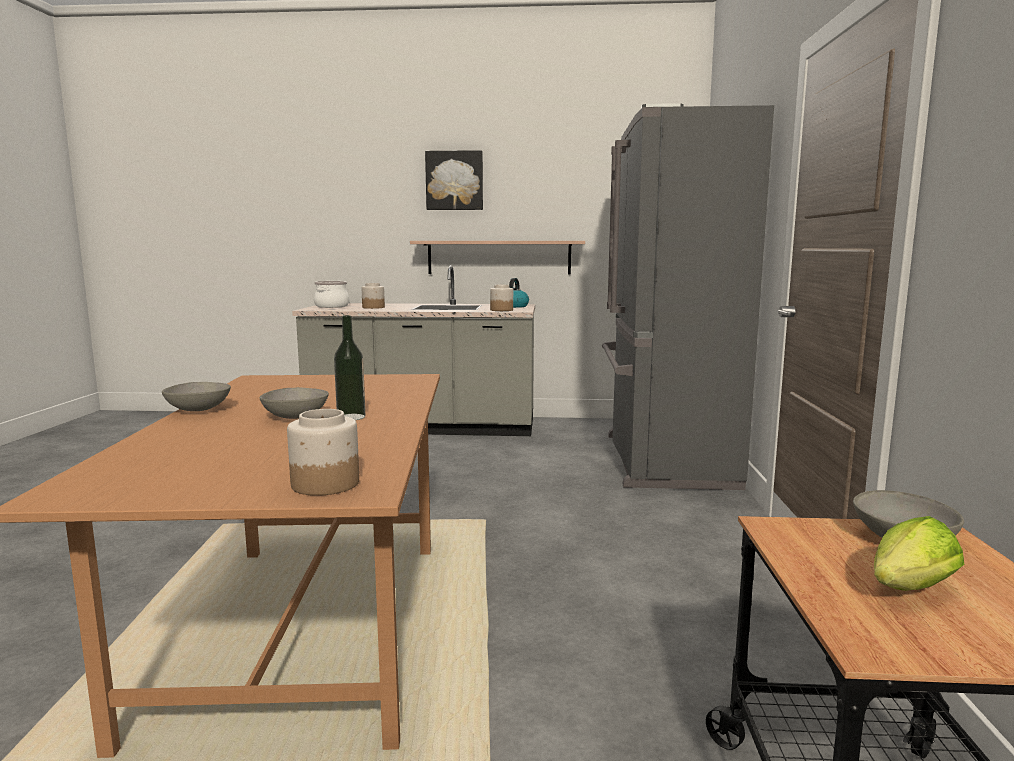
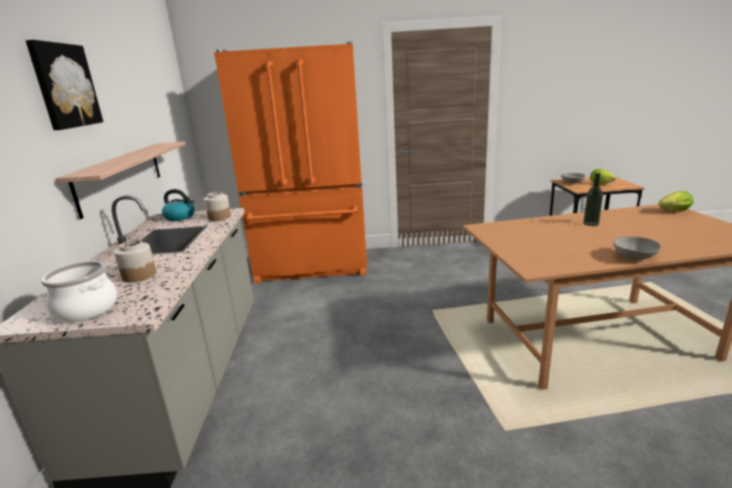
camera: 95 degrees left, 10 degrees up
(295, 417) = (609, 233): grey bowl -> none
(324, 484) = (672, 211): jar -> lettuce
(664, 460) = (313, 266): grey fridge -> orange fridge

